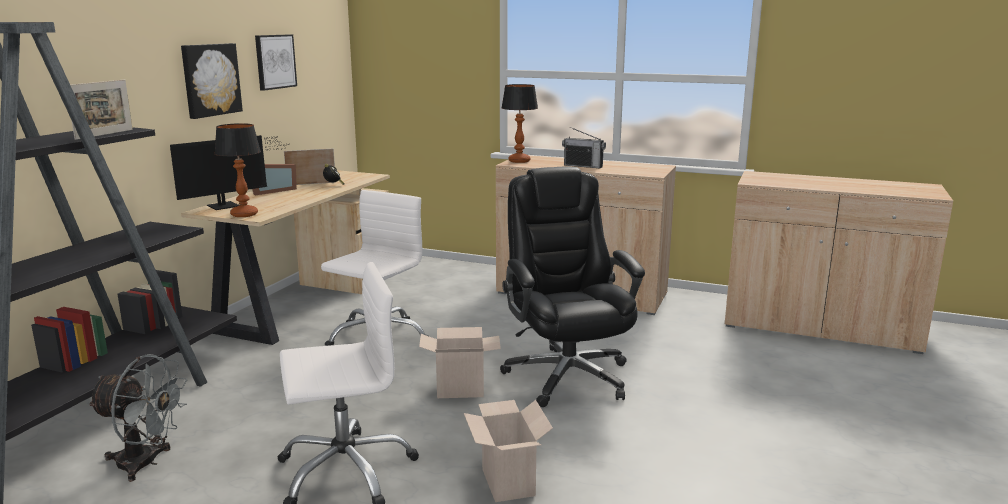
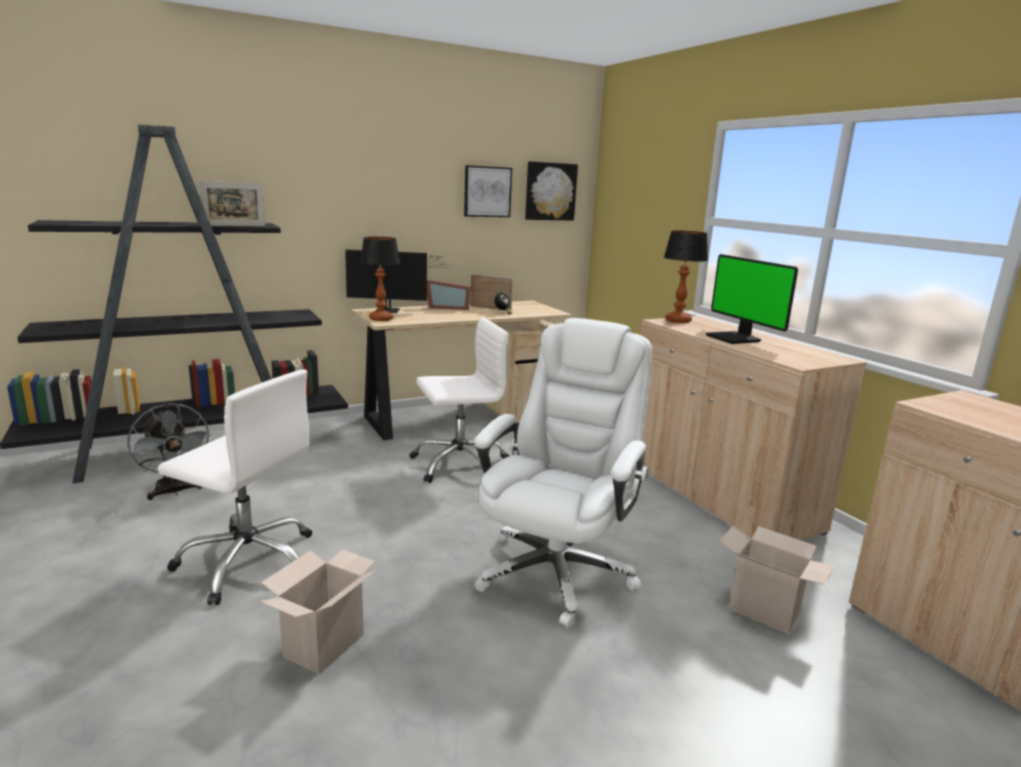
camera: 40 degrees right, 0 degrees up
(210, 80) = (405, 200): picture -> picture (550, 191)
(462, 389) = (443, 537): cardboard box -> cardboard box (766, 611)
(567, 375) = (557, 571): black office chair -> white office chair
(583, 166) = (735, 338): radio -> monitor

